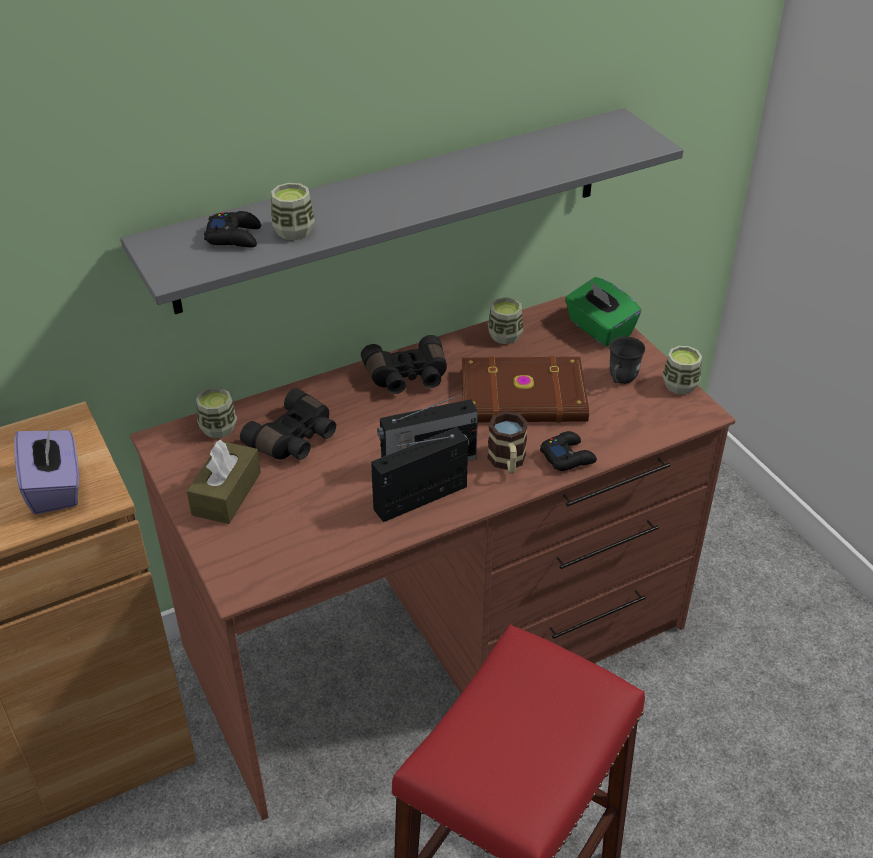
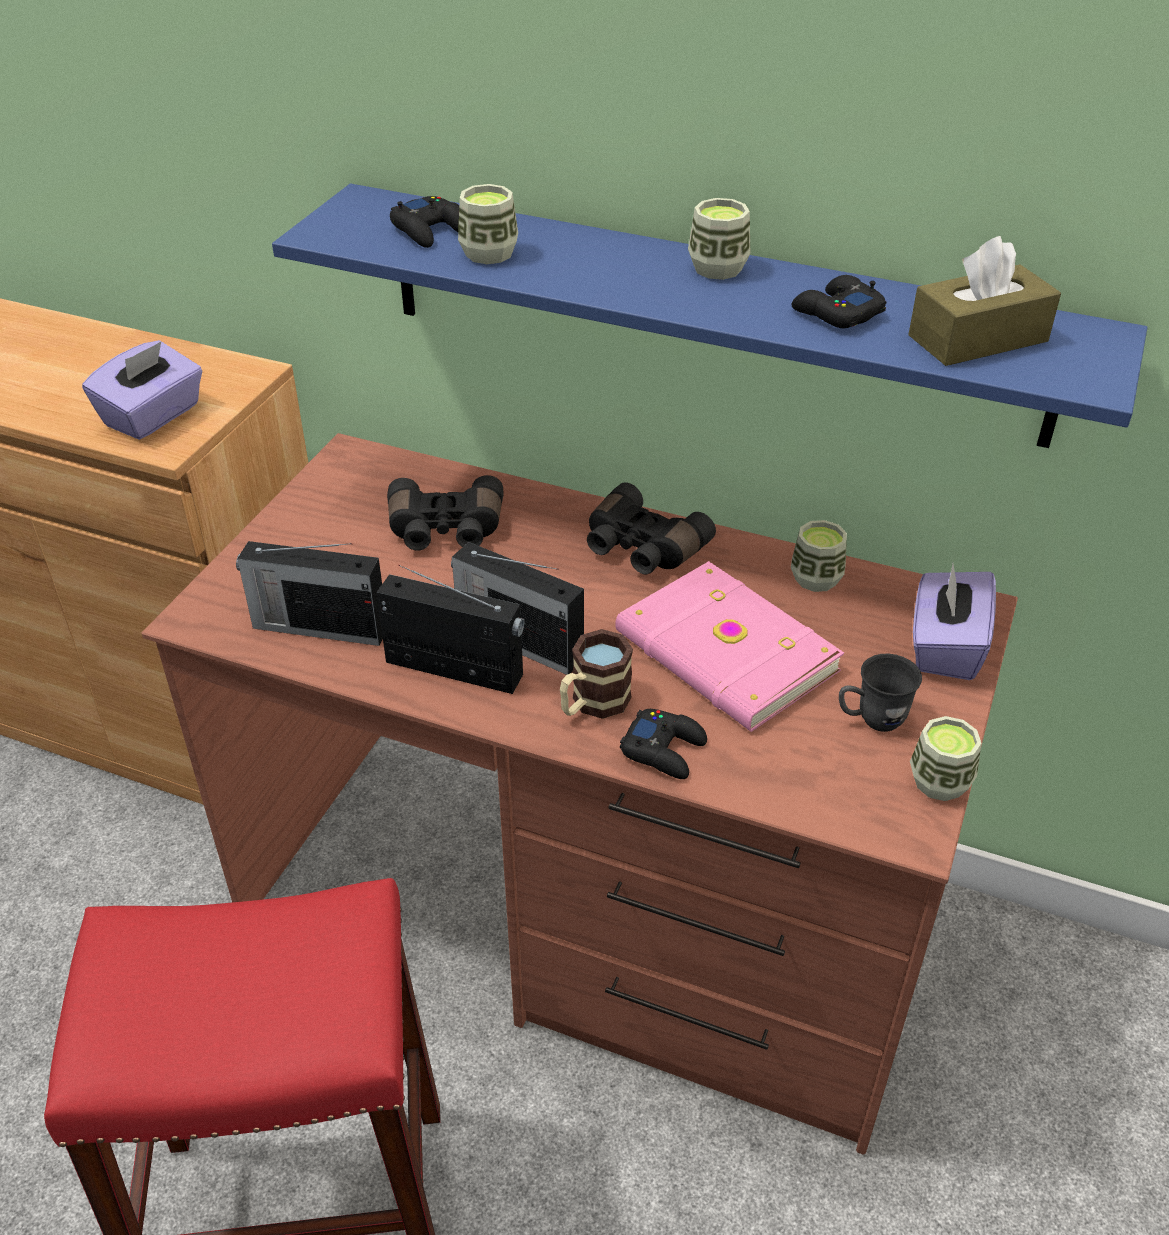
camera: 50 degrees right, 0 degrees up
(218, 428) = (405, 475): cup -> cup (717, 268)
(226, 493) = (316, 535): brown tissue box -> brown tissue box (978, 338)
(317, 535) = (317, 627): none -> radio
(394, 209) = (708, 313): grey shelf -> blue shelf
(508, 168) = (836, 313): none -> black game controller
(524, 397) = (724, 654): brown book -> pink book
(599, 329) = (945, 647): green tissue box -> purple tissue box

